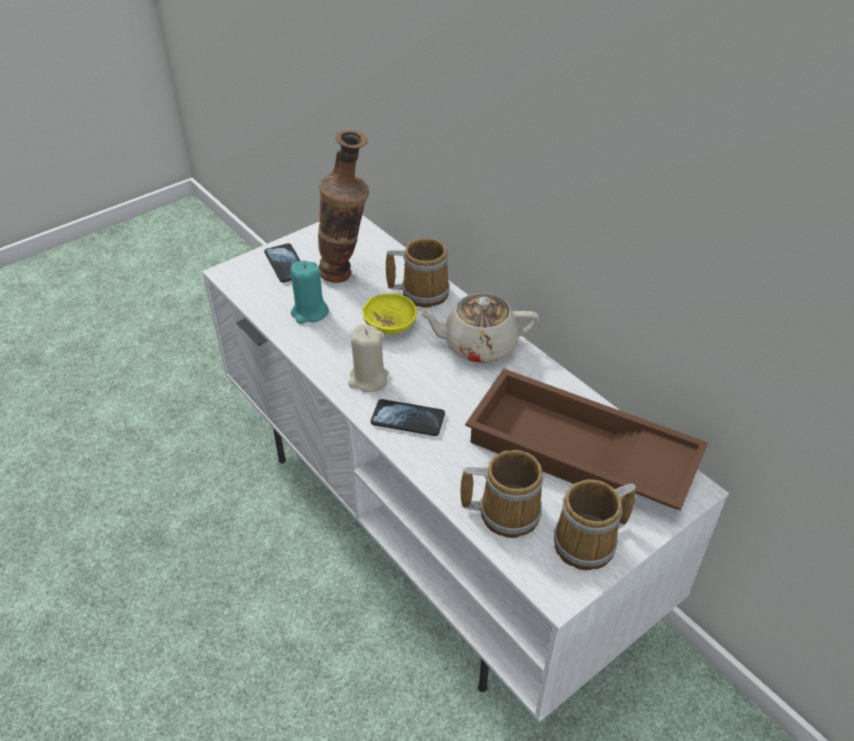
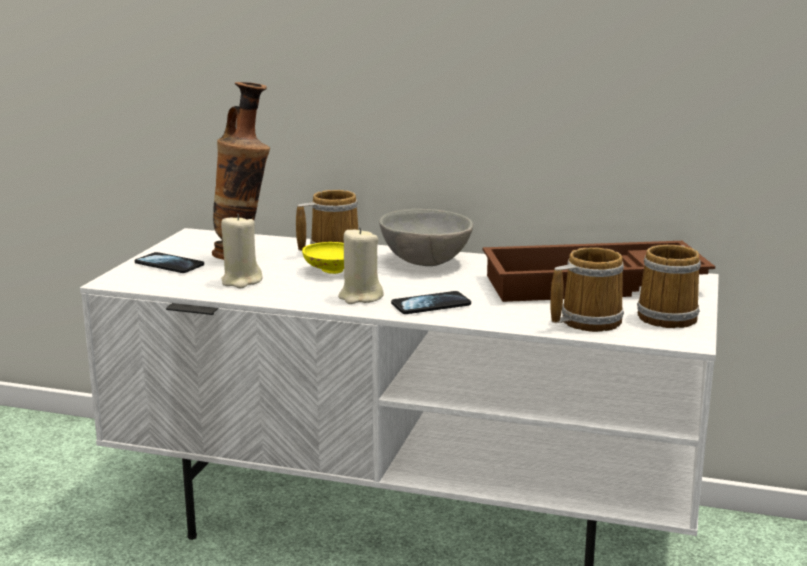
camera: 35 degrees left, 25 degrees down
(309, 312) = (241, 281): turquoise candle -> beige candle
(478, 345) = (426, 261): beige teapot -> grey bowl

